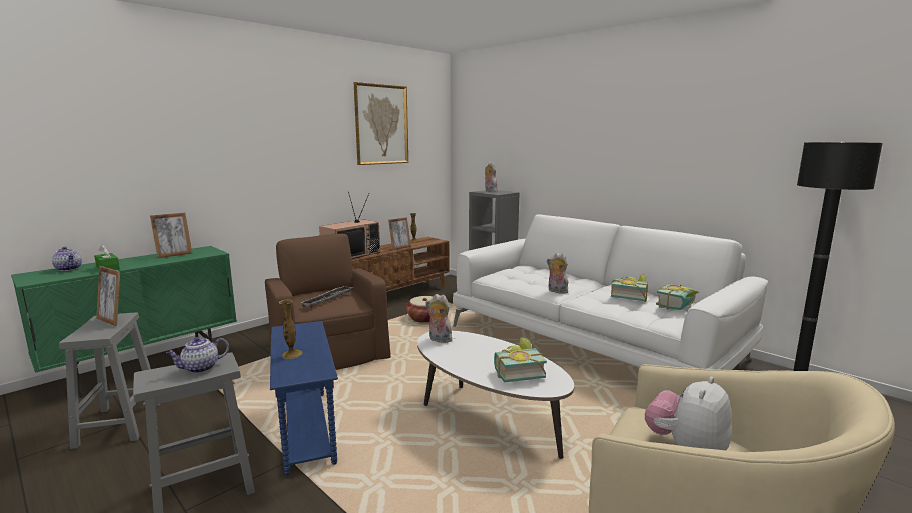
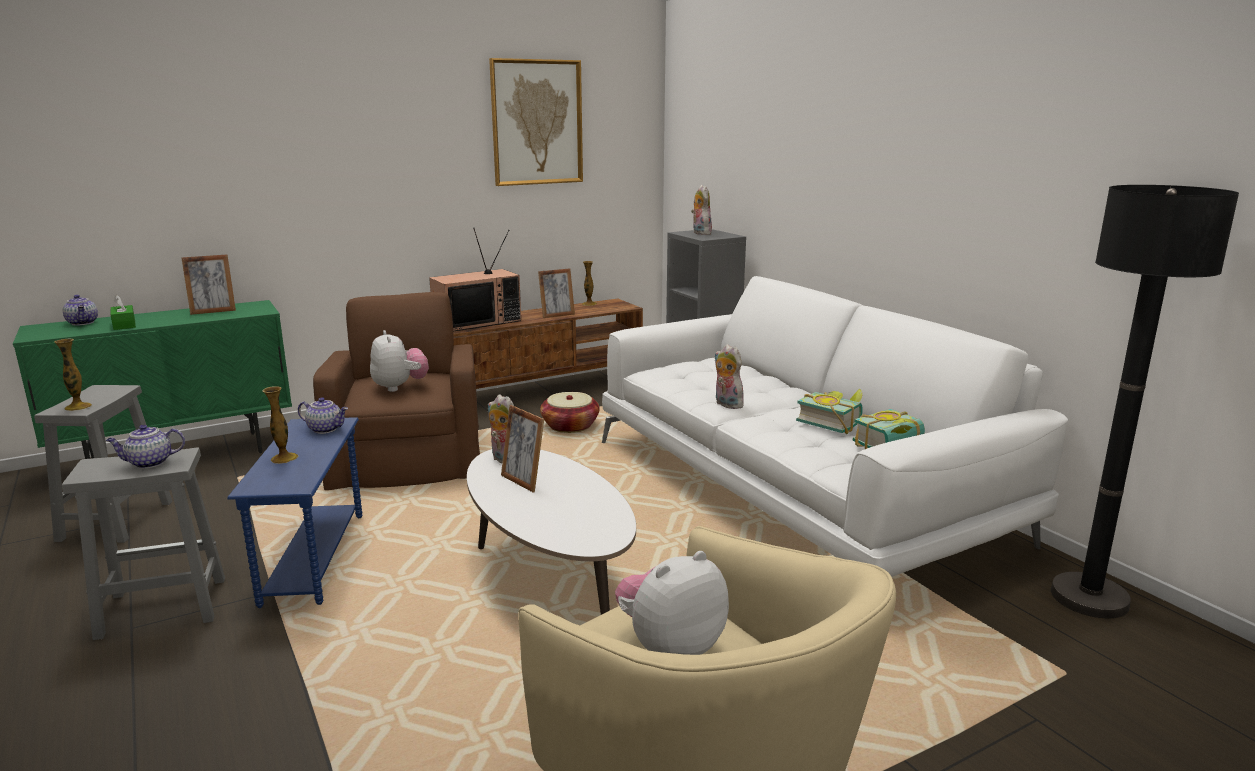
camera: 15 degrees right, 5 degrees up
(96, 332) = (78, 407): none -> vase
(112, 320) = (105, 393): picture frame -> picture frame (523, 481)
(305, 331) = (326, 429): none -> teapot
(328, 299) = (400, 387): tray -> plush toy
(517, 372) = (566, 517): book -> none

